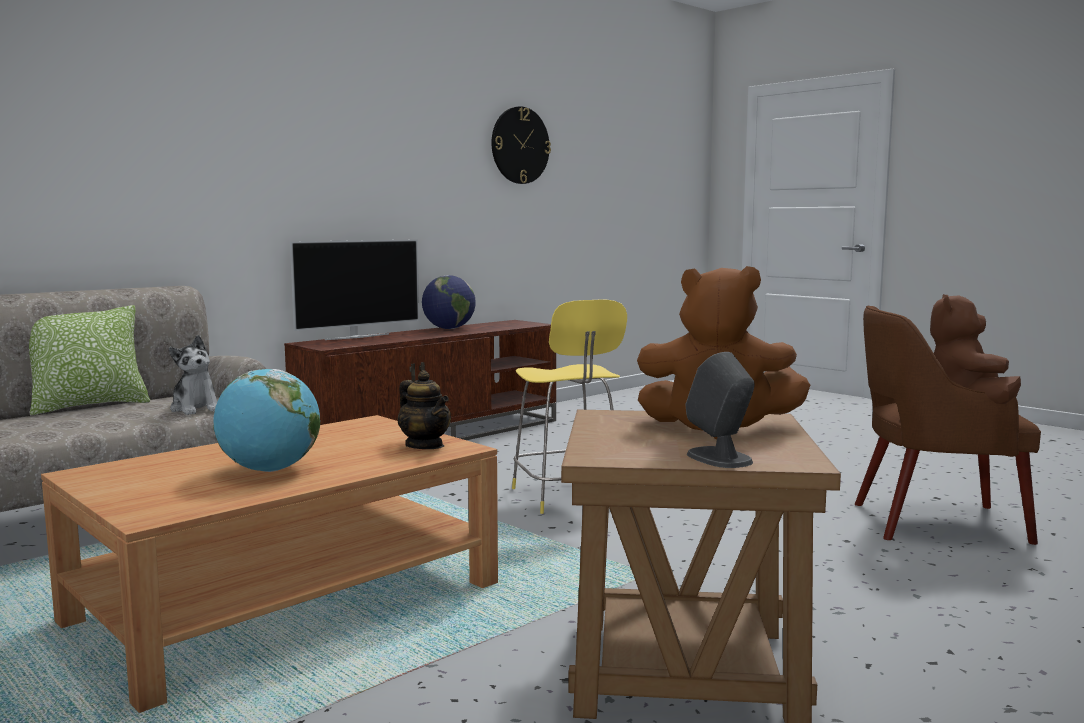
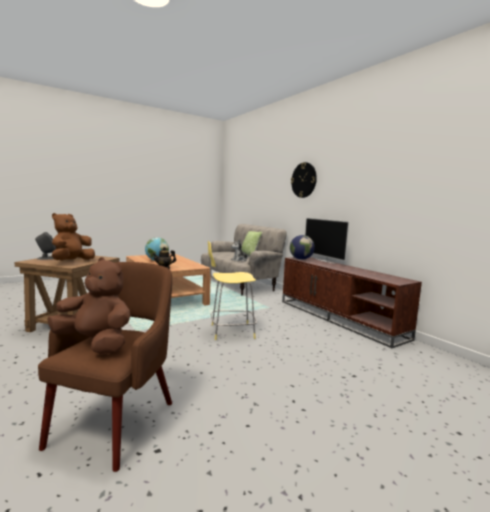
camera: 100 degrees right, 0 degrees up
(449, 328) = (361, 270): globe -> globe (301, 259)
(520, 145) = (447, 165): wall clock -> wall clock (304, 180)

